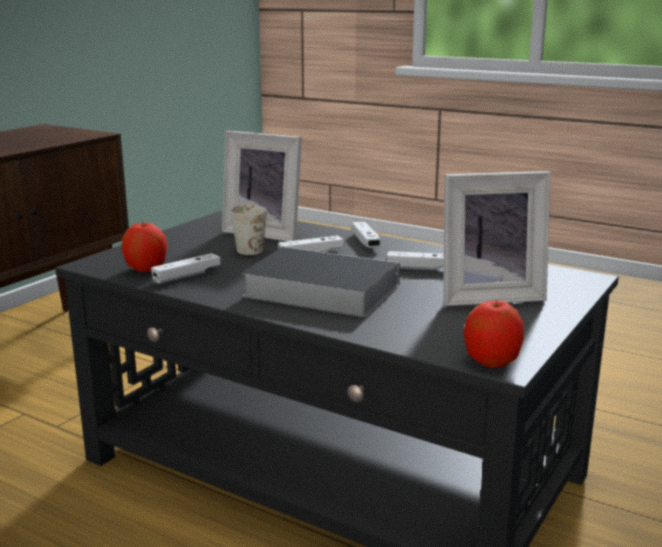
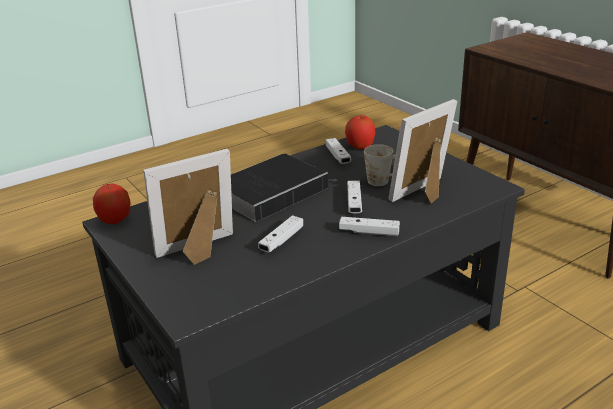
camera: 115 degrees right, 10 degrees up
(488, 296) = (200, 251): picture frame -> picture frame turned 45 degrees clockwise

